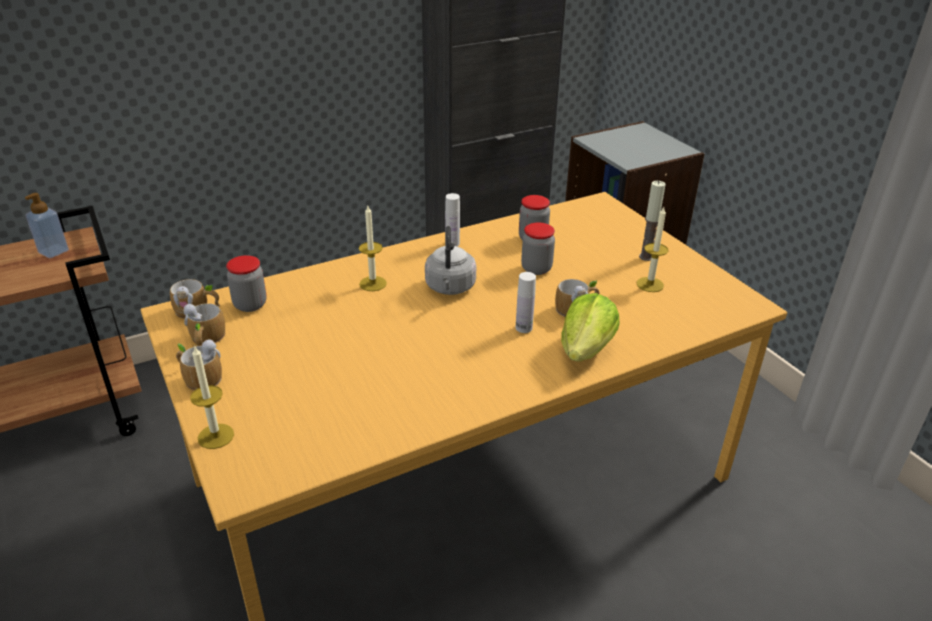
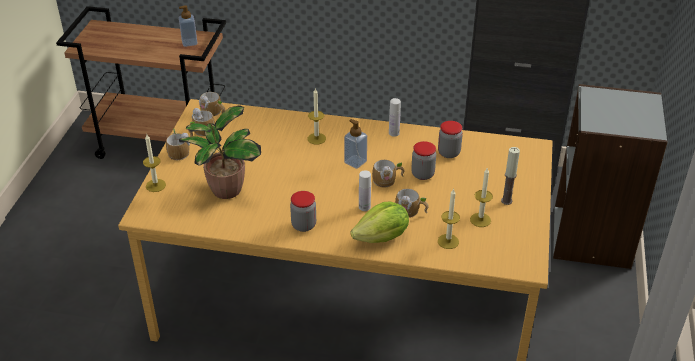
camera: 40 degrees right, 5 degrees up
(250, 304) = (241, 121): jar -> jar (303, 225)
(329, 393) = (224, 190): none -> potted plant
(450, 288) = (355, 162): grey kettle -> soap dispenser
(510, 290) = (388, 180): none -> mug
(652, 319) = (448, 241): none -> candle

